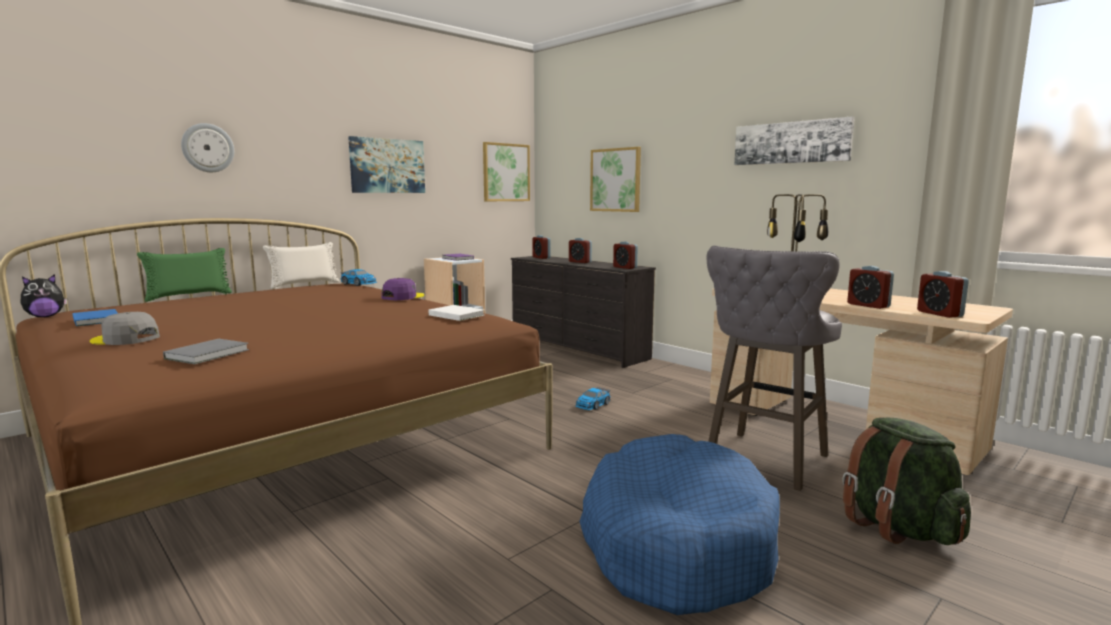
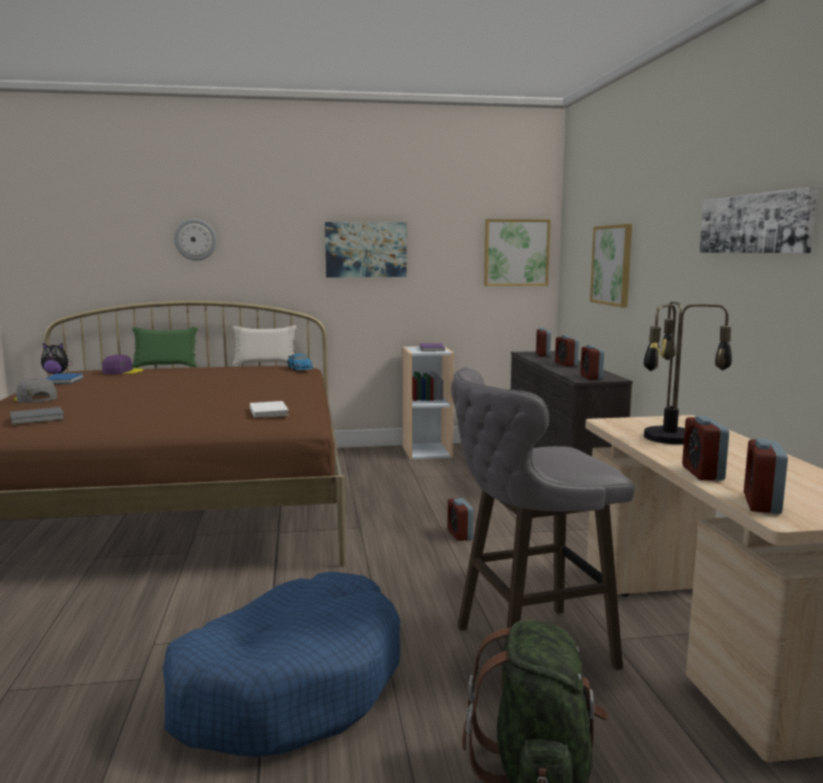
camera: 35 degrees right, 0 degrees up
(402, 297) = (288, 387): purple cap -> purple cap (122, 371)
(592, 405) = (459, 535): toy car -> alarm clock

